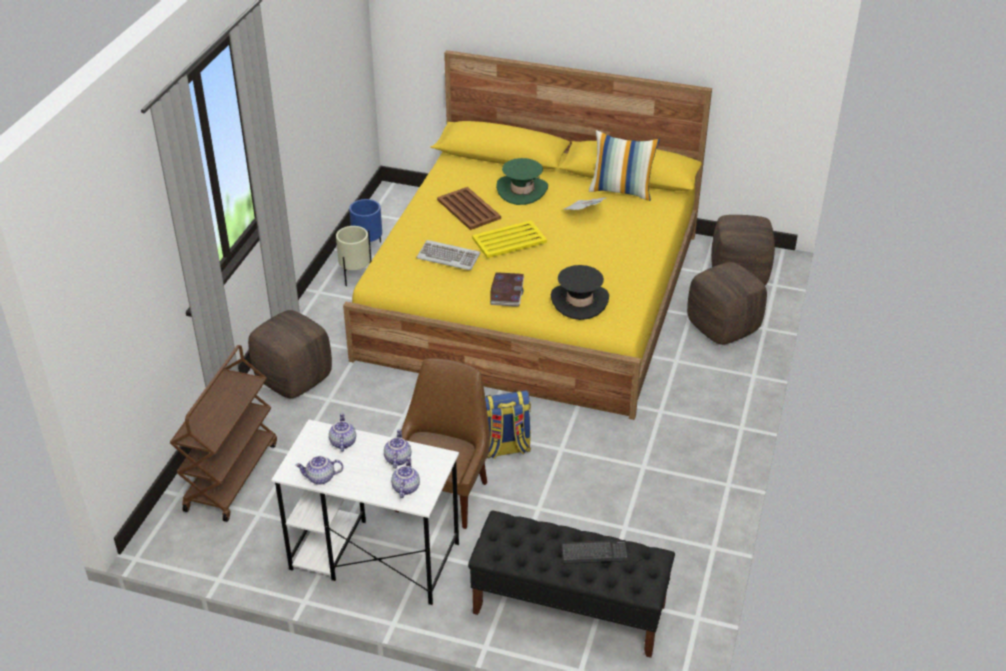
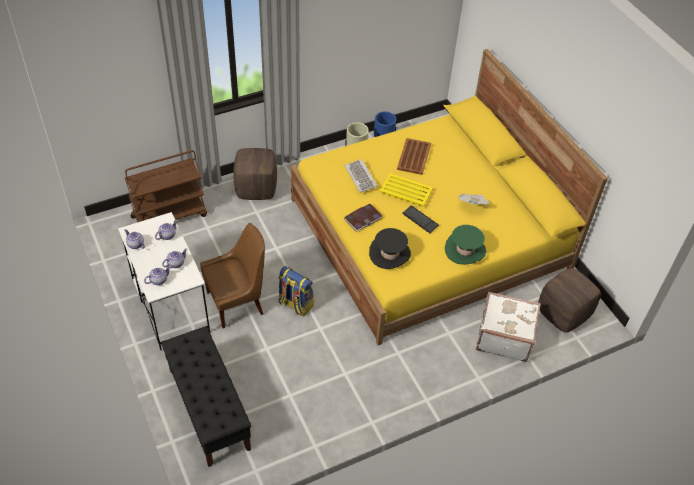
camera: 45 degrees right, 10 degrees up
(522, 190) = (459, 166): green hat -> green hat (465, 250)
(594, 553) = (213, 389): keyboard -> keyboard (420, 220)
(621, 190) = (516, 207): pillow -> none
(723, 328) = (504, 337): brown ottoman -> white suitcase

